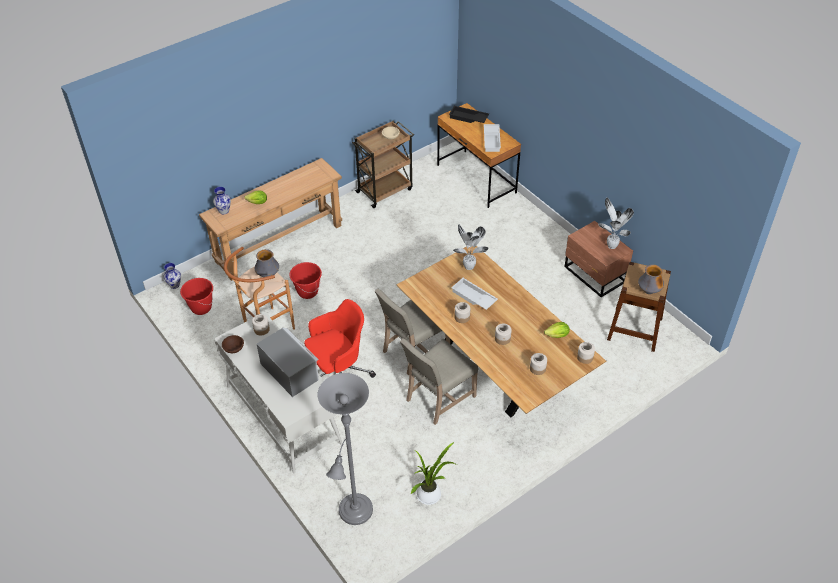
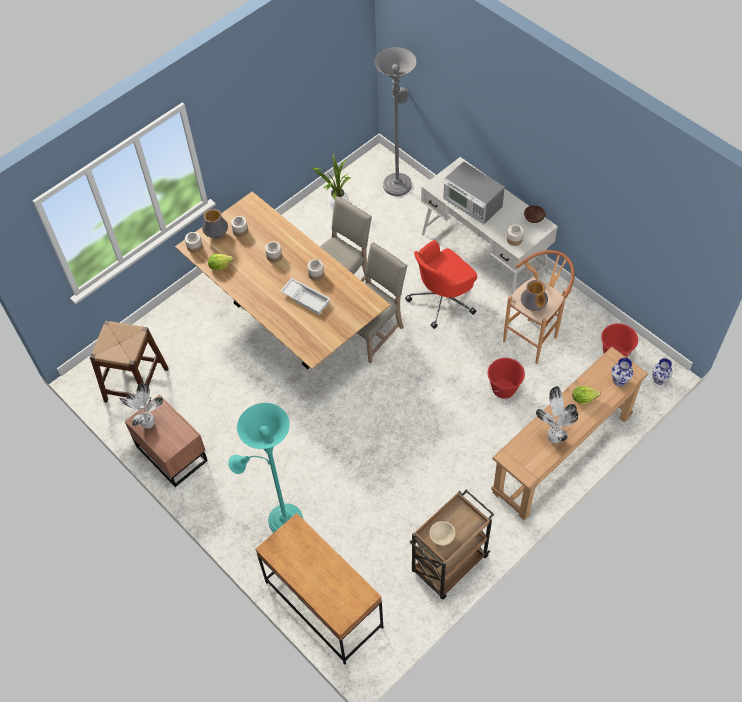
camera: 175 degrees right, 10 degrees up
(468, 118) = (334, 597): black tray -> none
(469, 267) = (313, 334): potted plant -> potted plant (553, 437)
(492, 140) = (296, 551): white tray -> none
(504, 225) = (280, 520): none -> turquoise floor lamp
(649, 291) = (119, 328): vase -> vase (217, 235)

